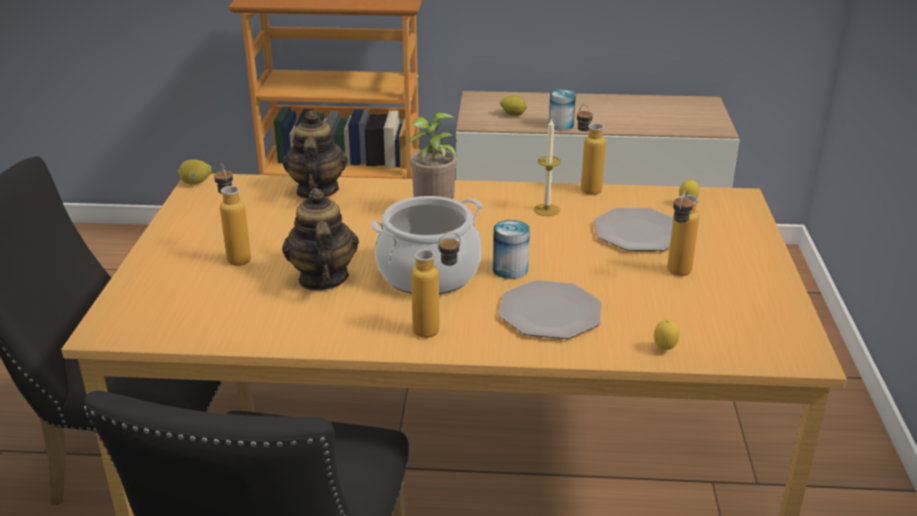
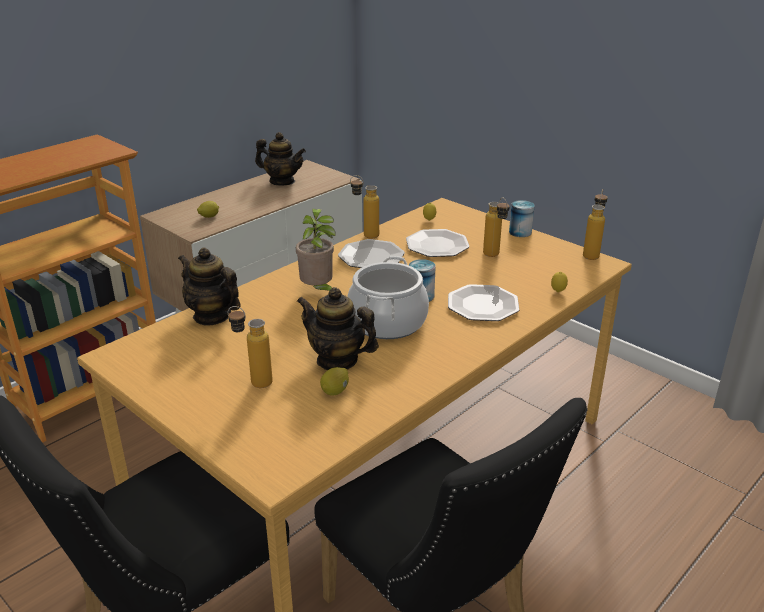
camera: 50 degrees left, 0 degrees up
(196, 183) = (106, 358): lemon -> lemon (335, 391)
(437, 329) = (453, 345): bottle -> bottle (591, 254)
(546, 210) = (371, 256): candle -> plate
(561, 125) = (252, 211): can -> can (520, 232)
(646, 109) = (282, 182): none -> teapot

